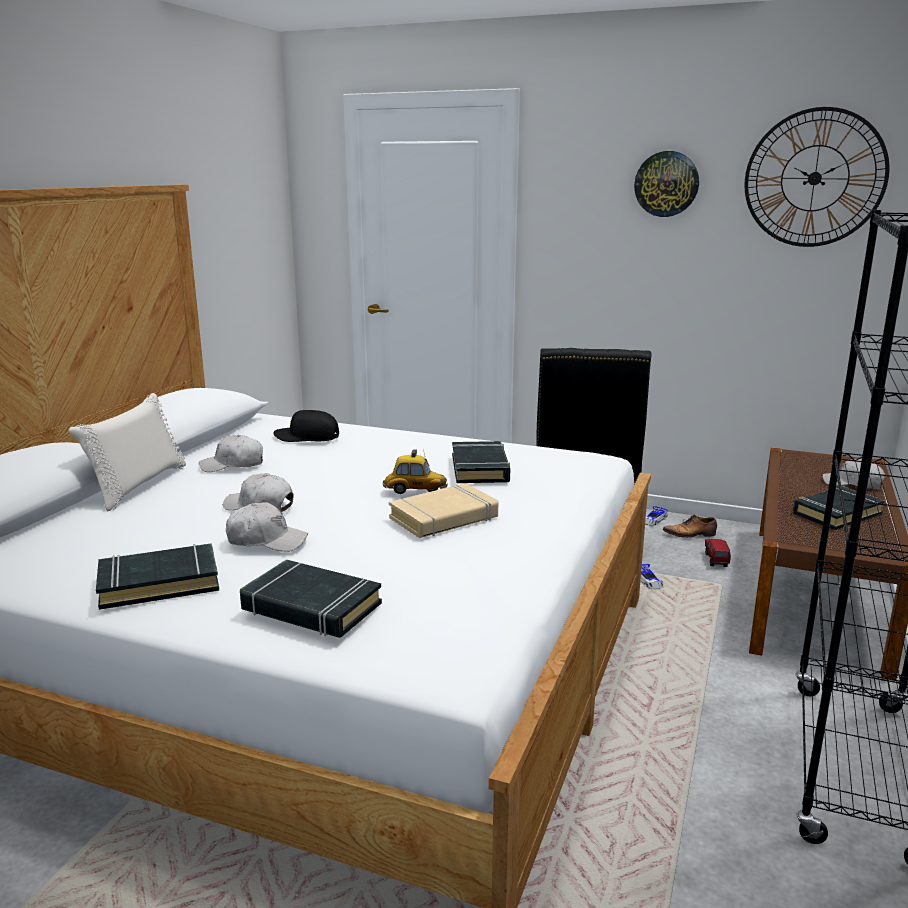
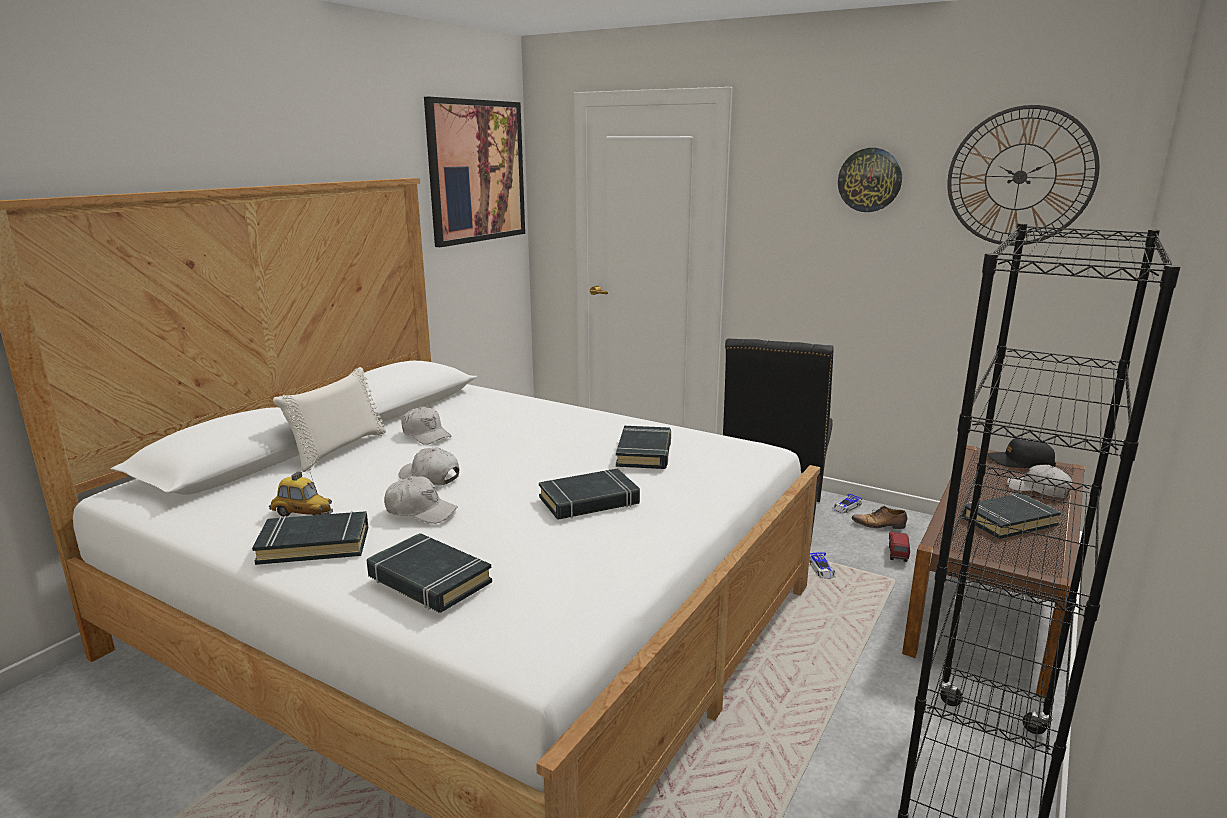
camera: 10 degrees right, 0 degrees up
(233, 465) = (426, 435): white cap -> white cap turned 135 degrees counterclockwise
(241, 180) = (476, 171): none -> picture
(307, 437) = (501, 411): black cap -> black cap (1020, 462)
(415, 491) = (575, 471): toy car -> toy car (302, 514)
(444, 518) = (589, 501): beige book -> black book

